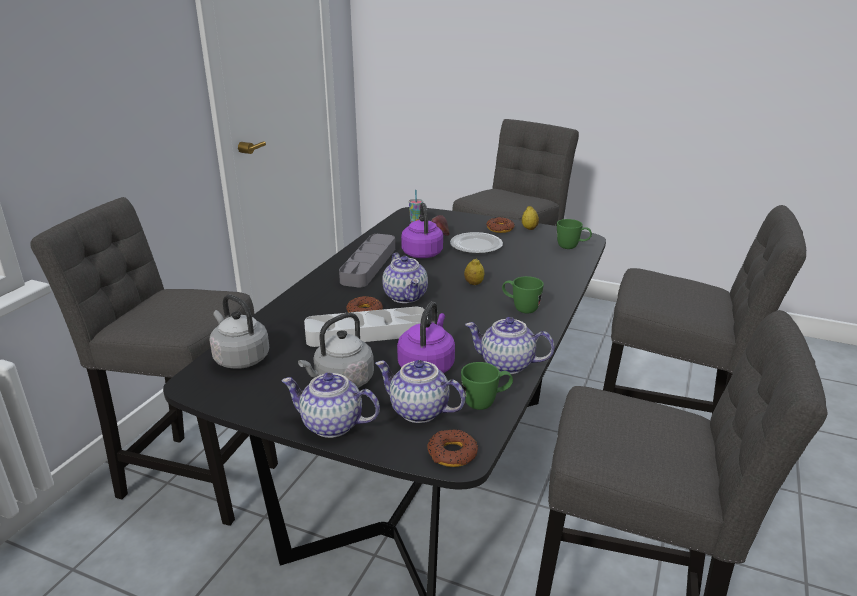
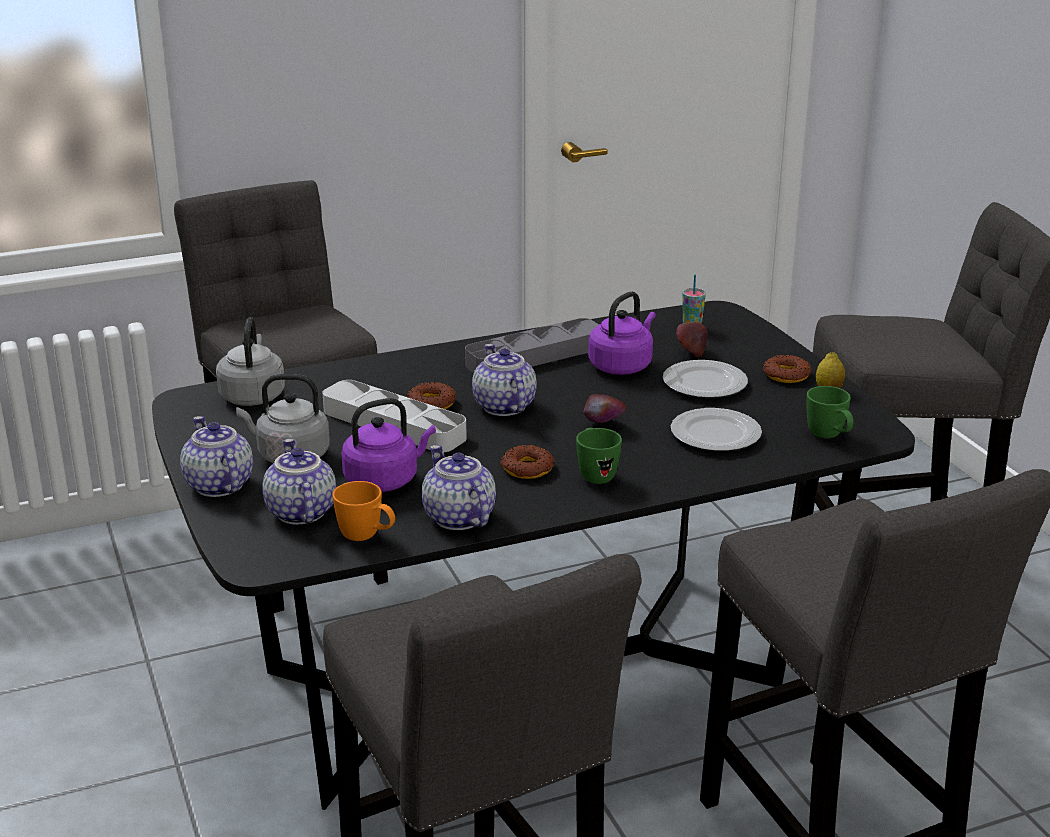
camera: 45 degrees right, 0 degrees up
(406, 296) = (503, 406): teapot -> teapot turned 135 degrees clockwise
(452, 453) = (259, 557): donut -> donut (527, 468)
(474, 283) = (603, 425): lemon -> apple
(486, 403) = (367, 537): green mug -> orange mug
(529, 266) = (715, 435): none -> plate

